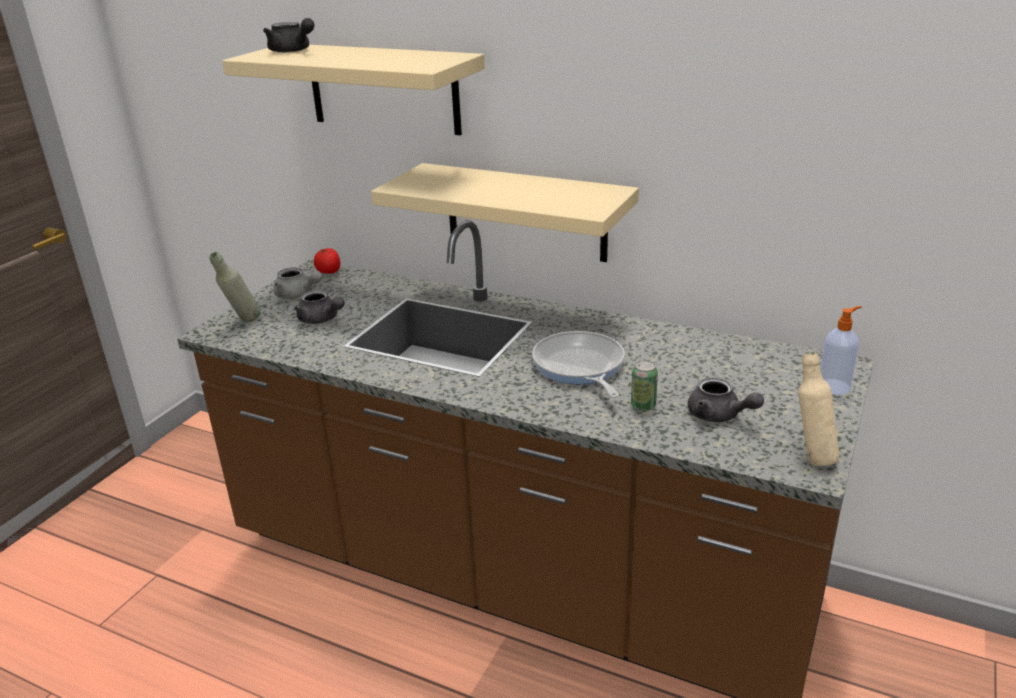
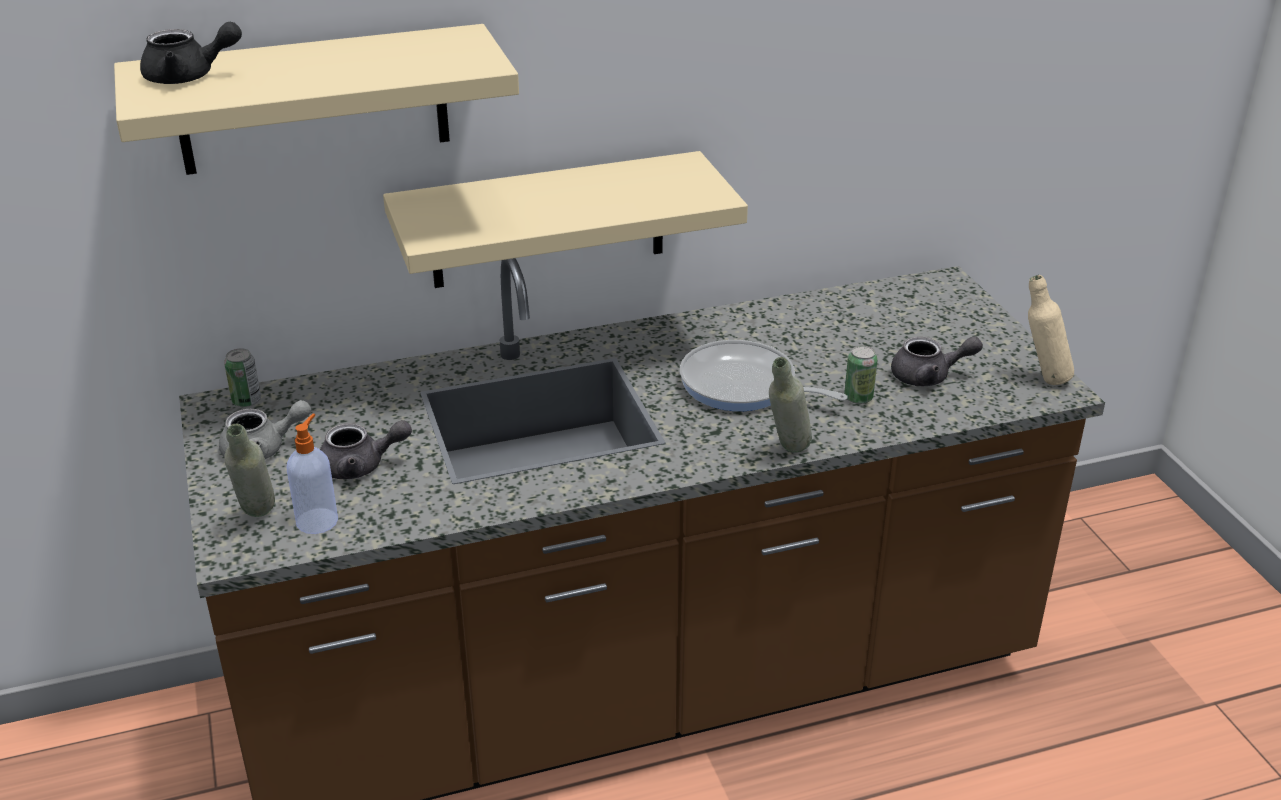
camera: 45 degrees left, 5 degrees up
(329, 272) = (246, 401): tomato -> can
(538, 415) = (786, 453): none -> grey bottle
(835, 386) = (969, 306): soap dispenser -> soap dispenser (318, 520)

